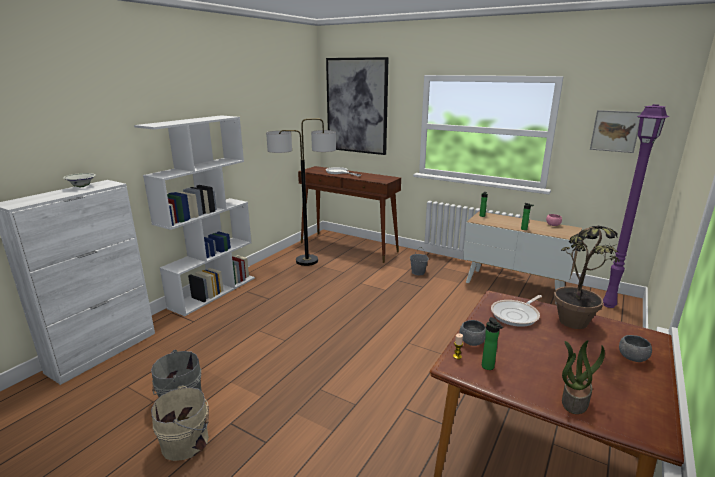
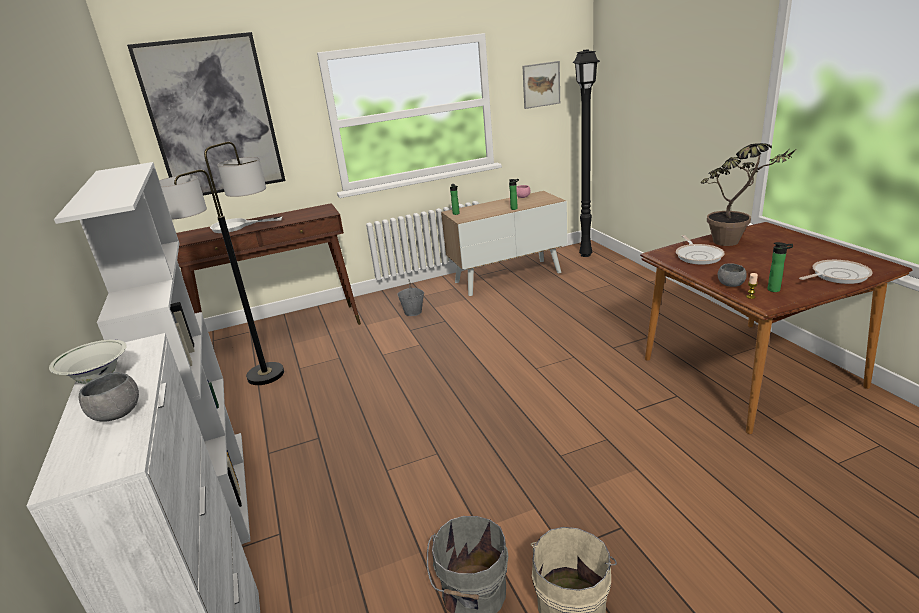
camera: 50 degrees left, 5 degrees up
(574, 401) = (837, 276): potted plant -> frying pan
(610, 305) = (586, 254): purple floor lamp -> black floor lamp
(632, 358) = (790, 241): grey bowl -> grey bowl (117, 414)

